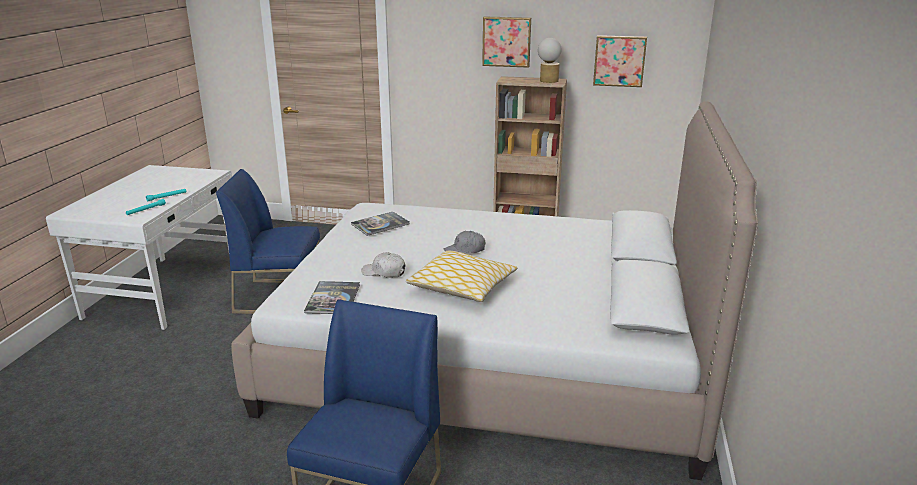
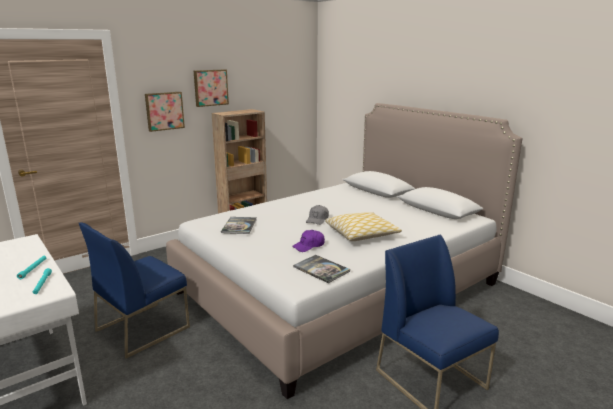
camera: 50 degrees left, 5 degrees down
(384, 272) = (309, 246): white cap -> purple cap
(548, 80) = (247, 110): table lamp -> none
(619, 60) = (277, 93): picture -> picture (164, 111)

